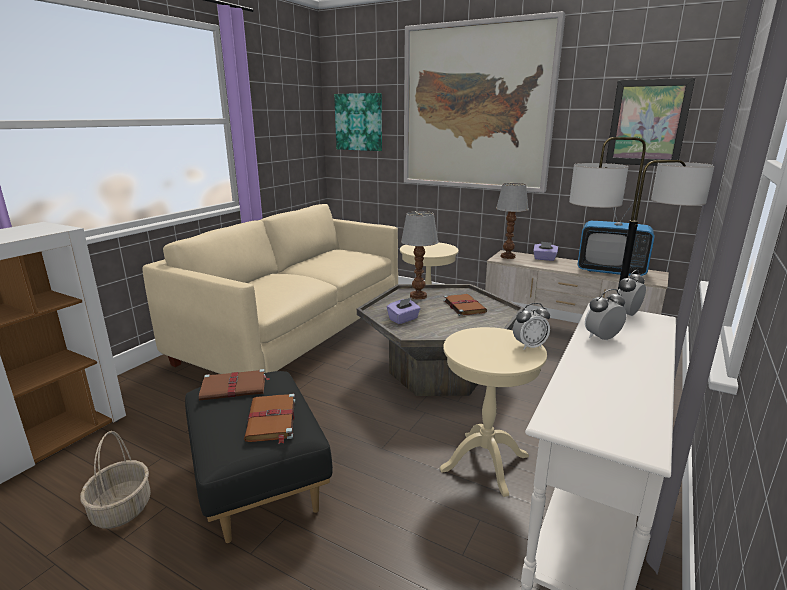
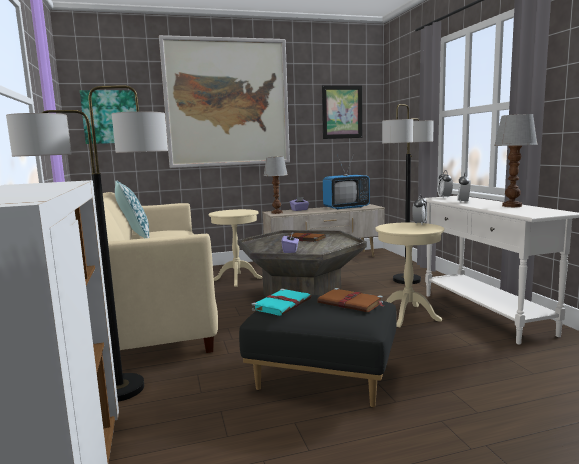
camera: 45 degrees left, 10 degrees down
(122, 509) = (267, 444): basket -> none
(164, 396) = (119, 389): none -> floor lamp
(235, 387) = (282, 304): brown book -> turquoise book
(322, 254) = (134, 236): none -> pillow
(419, 296) = (265, 242): table lamp -> table lamp (512, 206)

